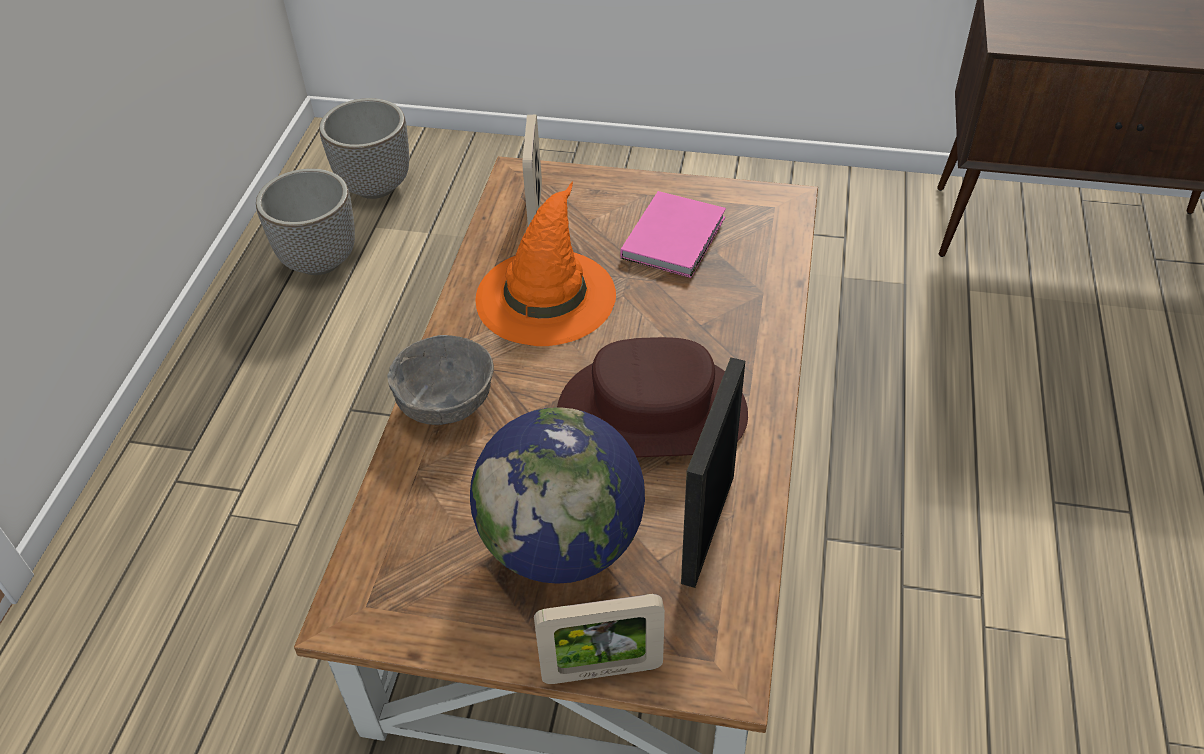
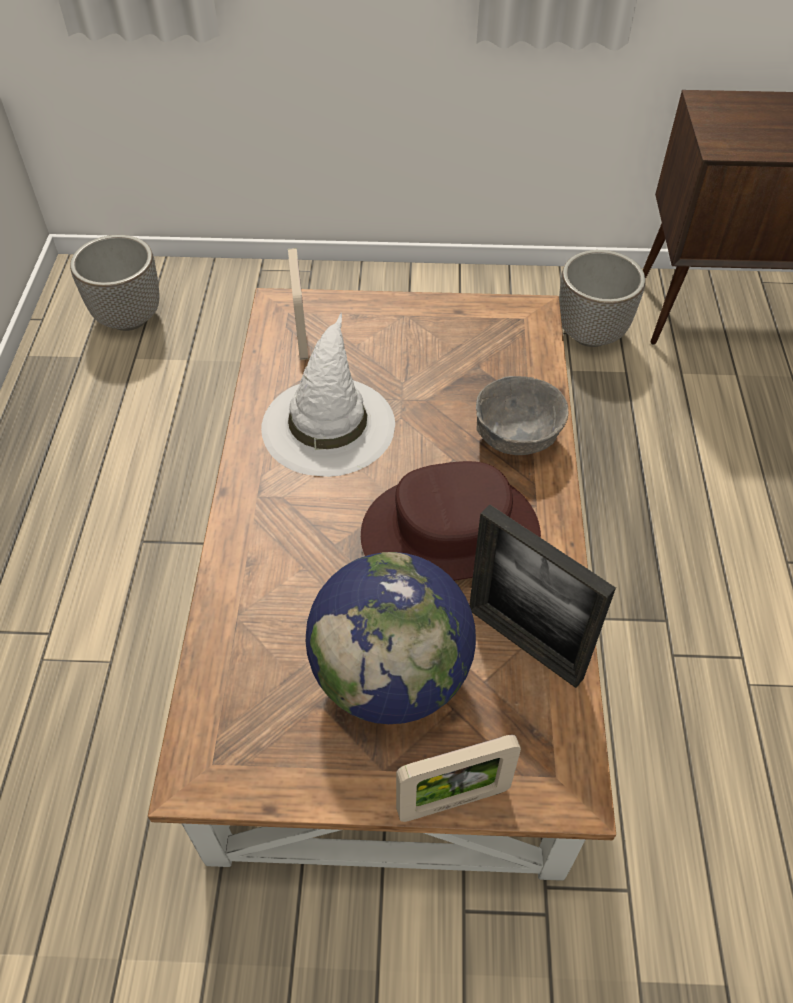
camera: 10 degrees left, 5 degrees up
(319, 260) = (87, 395): planter -> planter (590, 333)
(445, 405) = (252, 545): grey bowl -> grey bowl (516, 438)
(545, 294) = (328, 423): orange hat -> white hat
(676, 236) = (439, 355): pink book -> none
(708, 528) = (524, 643): picture frame -> picture frame turned 60 degrees counterclockwise

